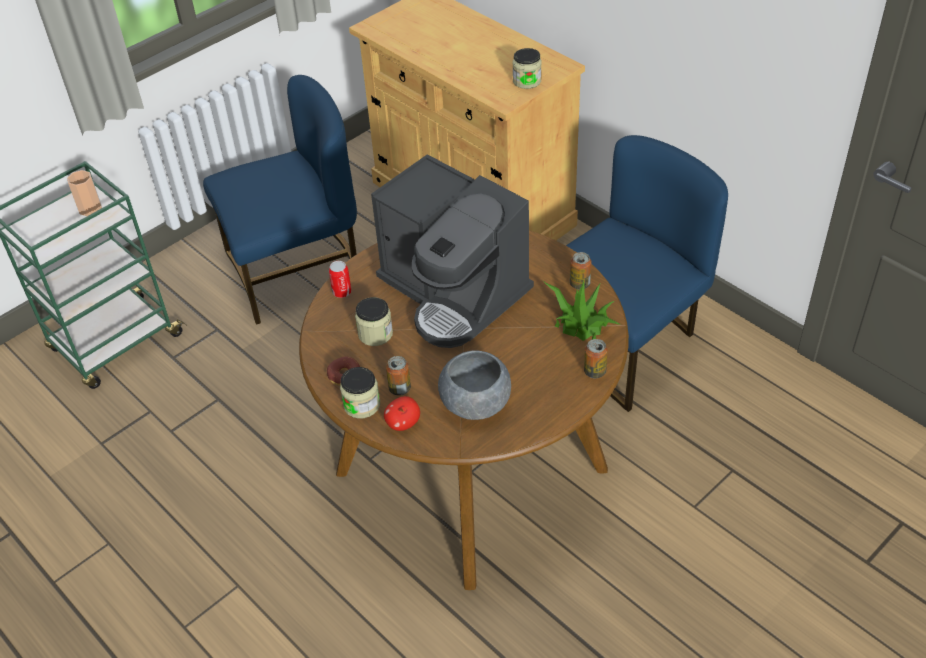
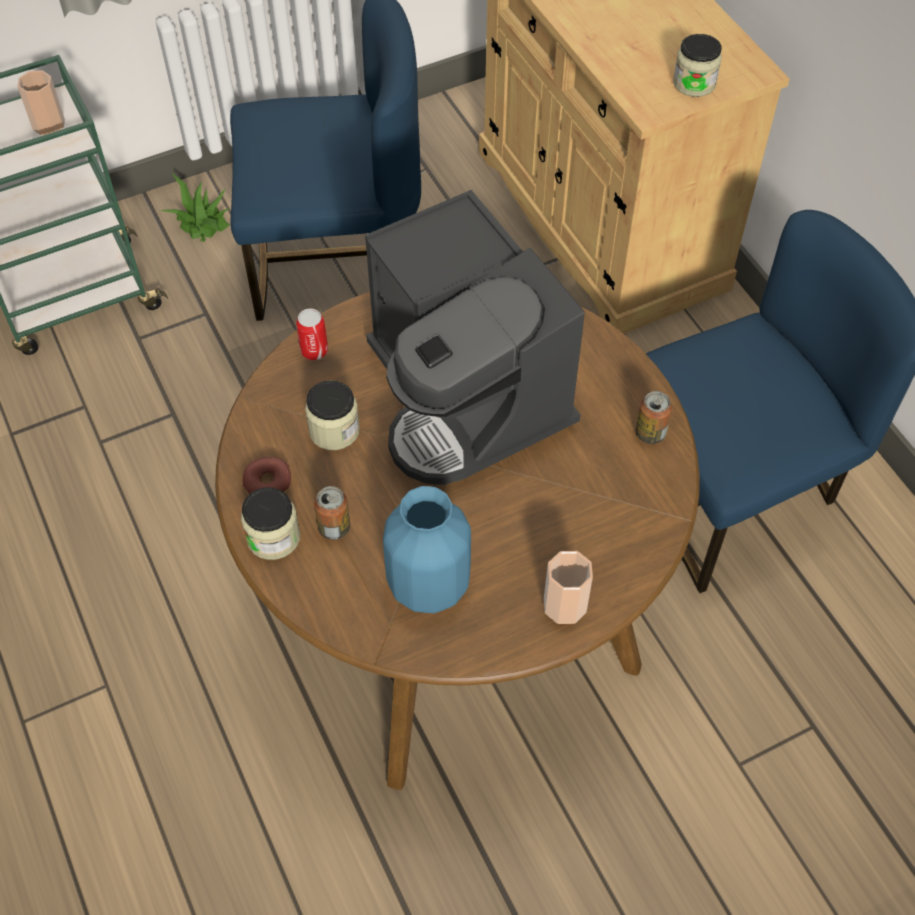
camera: 15 degrees right, 10 degrees up
(403, 423) = (317, 585): apple -> none
(476, 403) = (429, 583): grey bowl -> blue vase
(567, 392) = (565, 605): none -> cup
(581, 322) = (628, 496): potted plant -> potted plant (202, 221)
(594, 371) = (617, 584): can -> none

